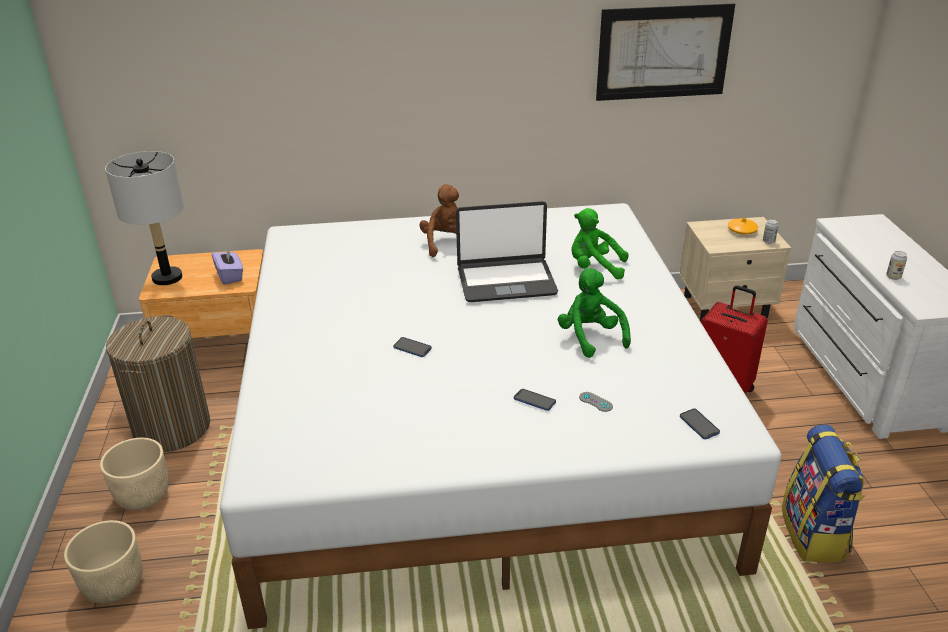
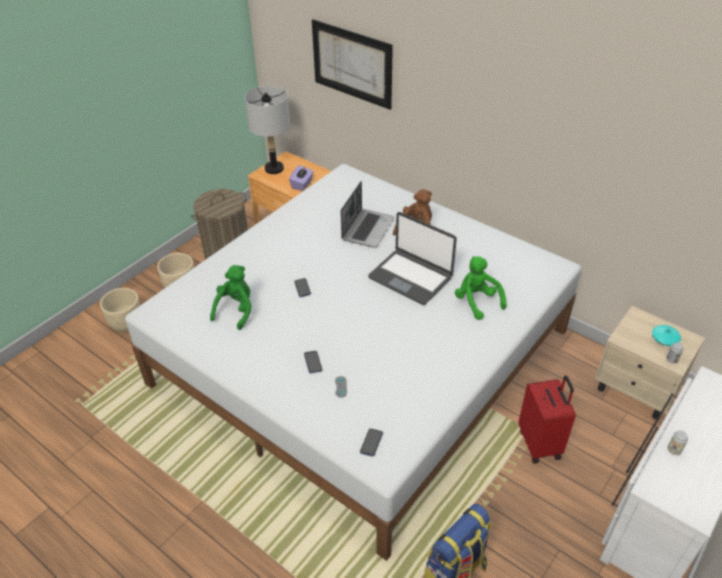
camera: 45 degrees right, 10 degrees up
(395, 265) = (367, 229): none -> laptop
(590, 337) = (400, 346): green plush toy -> green plush toy (236, 310)
(663, 52) = (638, 160): picture -> picture (352, 64)
(742, 230) = (665, 338): orange vase -> turquoise vase

